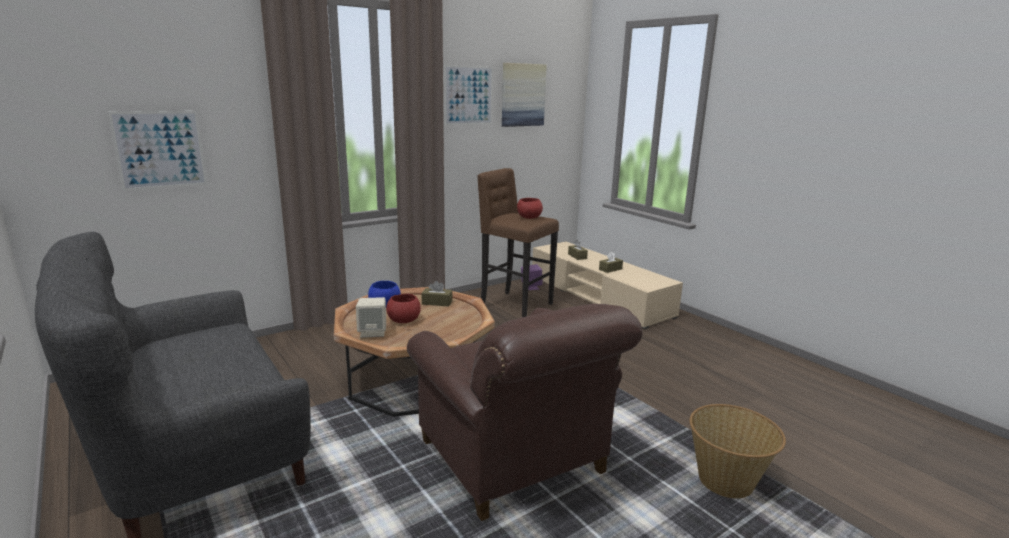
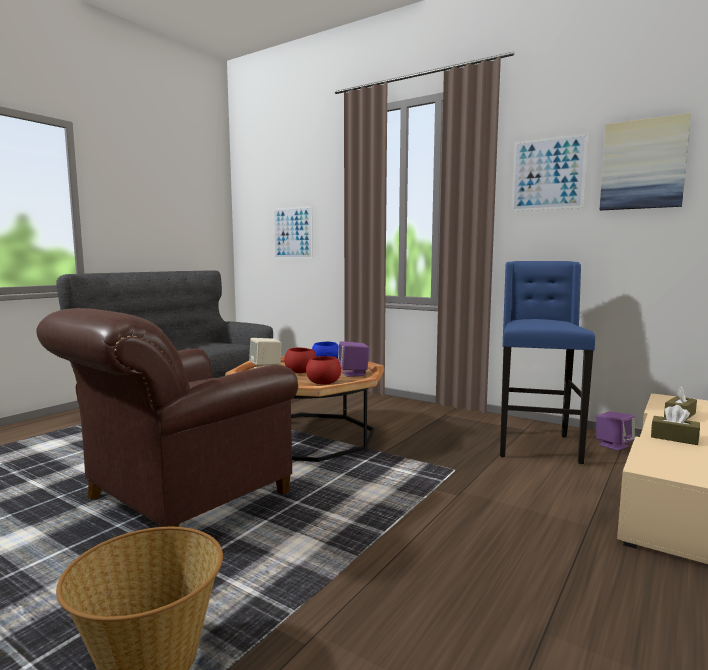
camera: 70 degrees right, 10 degrees down
(437, 302) = (353, 374): brown tissue box -> purple speaker
(514, 305) = (536, 445): brown stool -> blue stool
(528, 217) = (552, 323): red bowl -> red bowl (323, 383)

